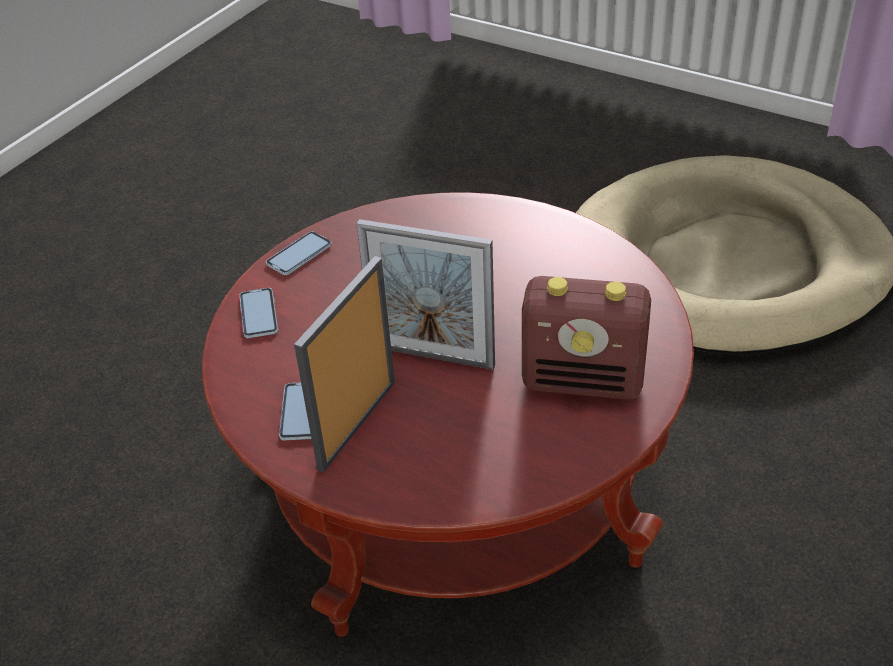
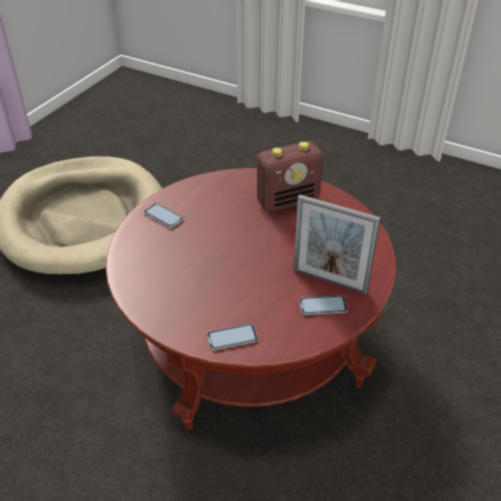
camera: 95 degrees left, 0 degrees up
(299, 255) = (167, 323): phone -> phone (163, 216)
(432, 356) = (271, 254): picture frame -> none
(584, 381) = (288, 201): radio -> radio turned 60 degrees clockwise

